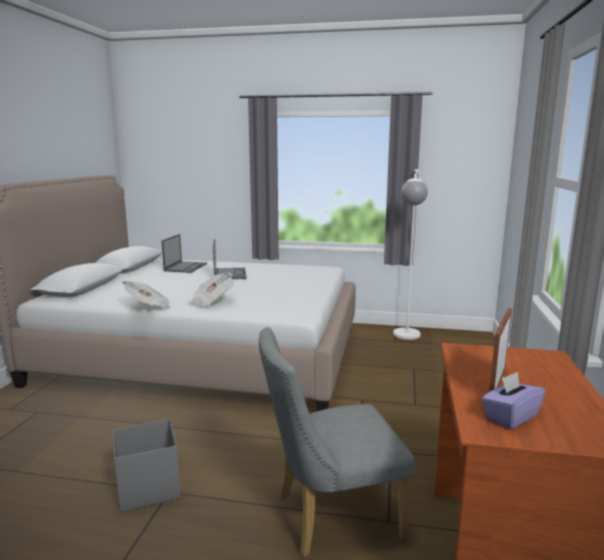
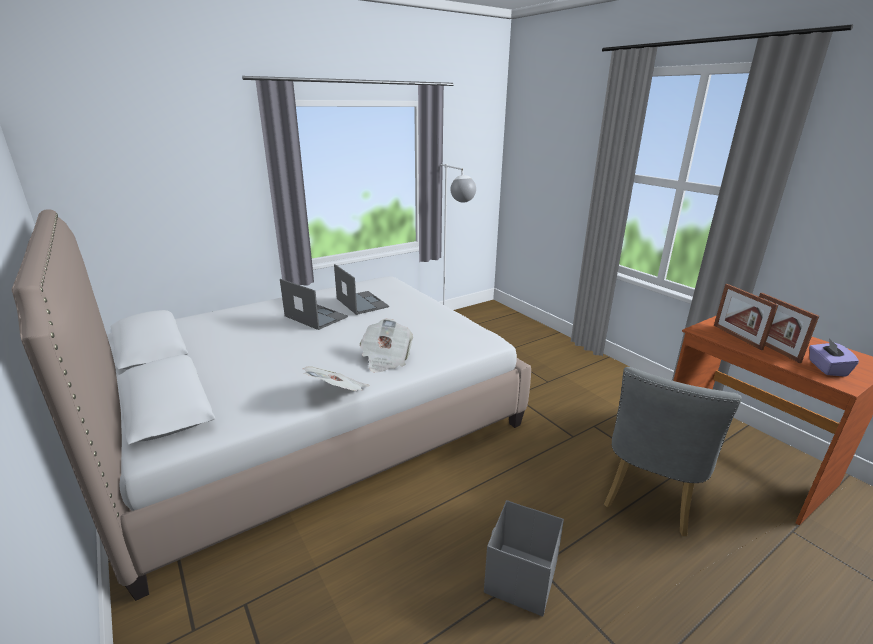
camera: 45 degrees left, 10 degrees up
(185, 267) = (236, 324): laptop -> laptop (361, 302)
(485, 365) = (737, 337): none -> picture frame

